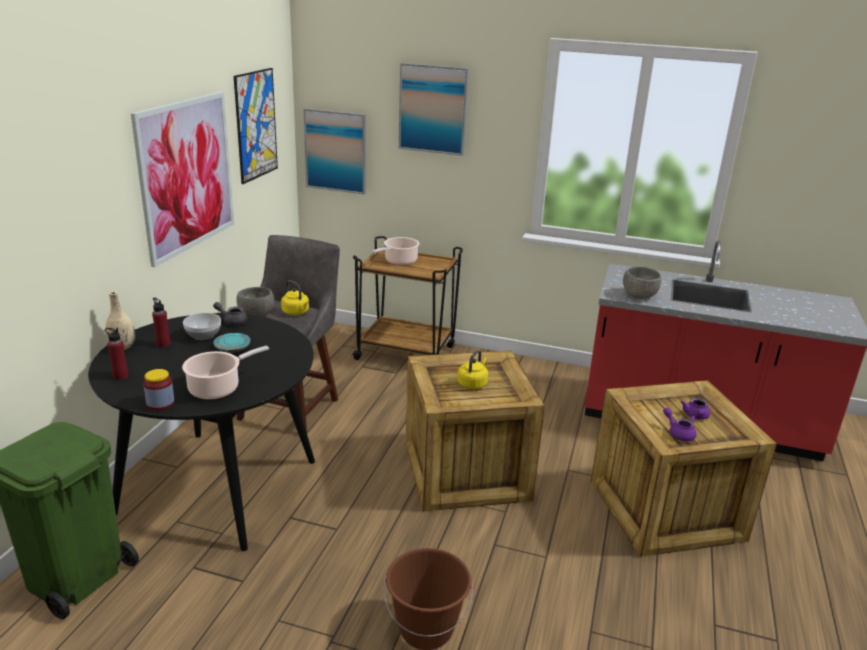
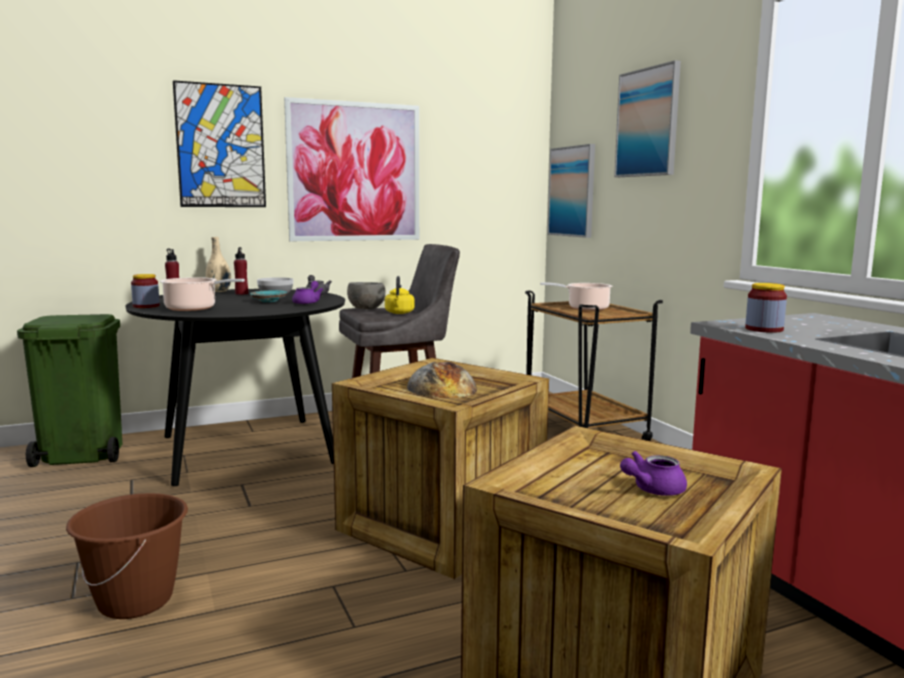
camera: 50 degrees right, 15 degrees down
(256, 125) = (474, 152): picture -> picture (220, 146)
(473, 384) = (442, 387): yellow kettle -> bread
(638, 296) = (764, 329): grey bowl -> jar
(679, 433) = (570, 489): purple teapot -> purple teapot (308, 302)

